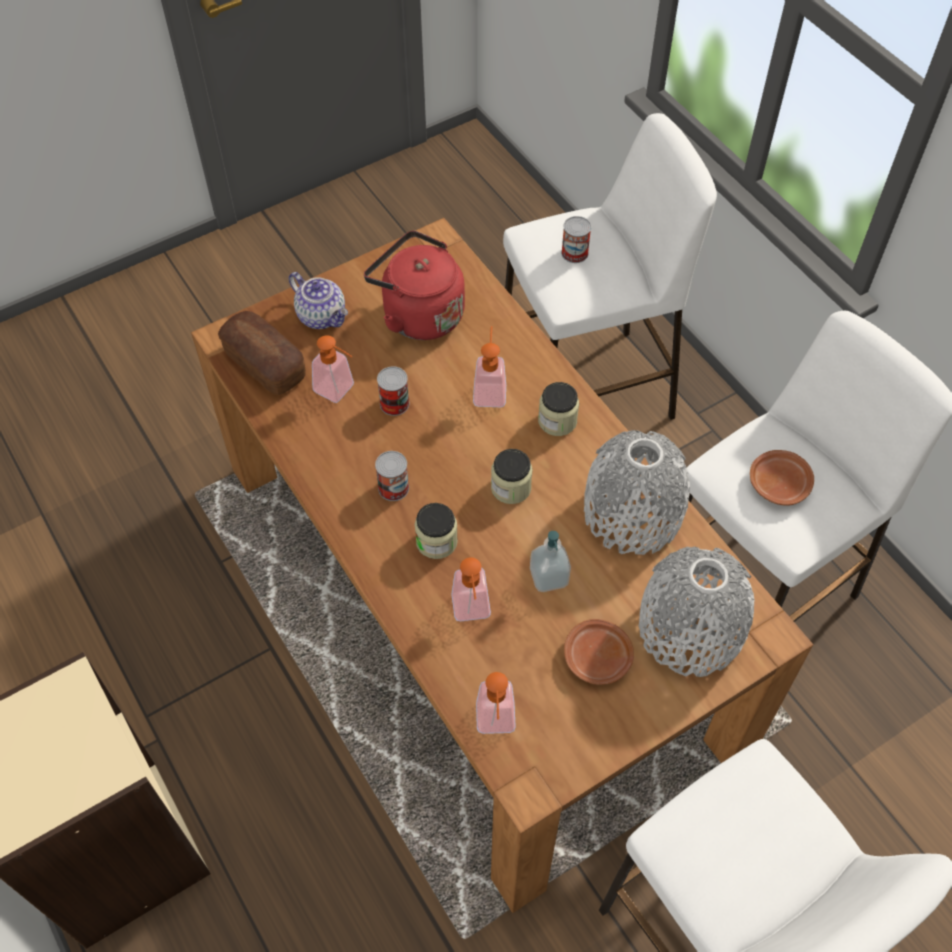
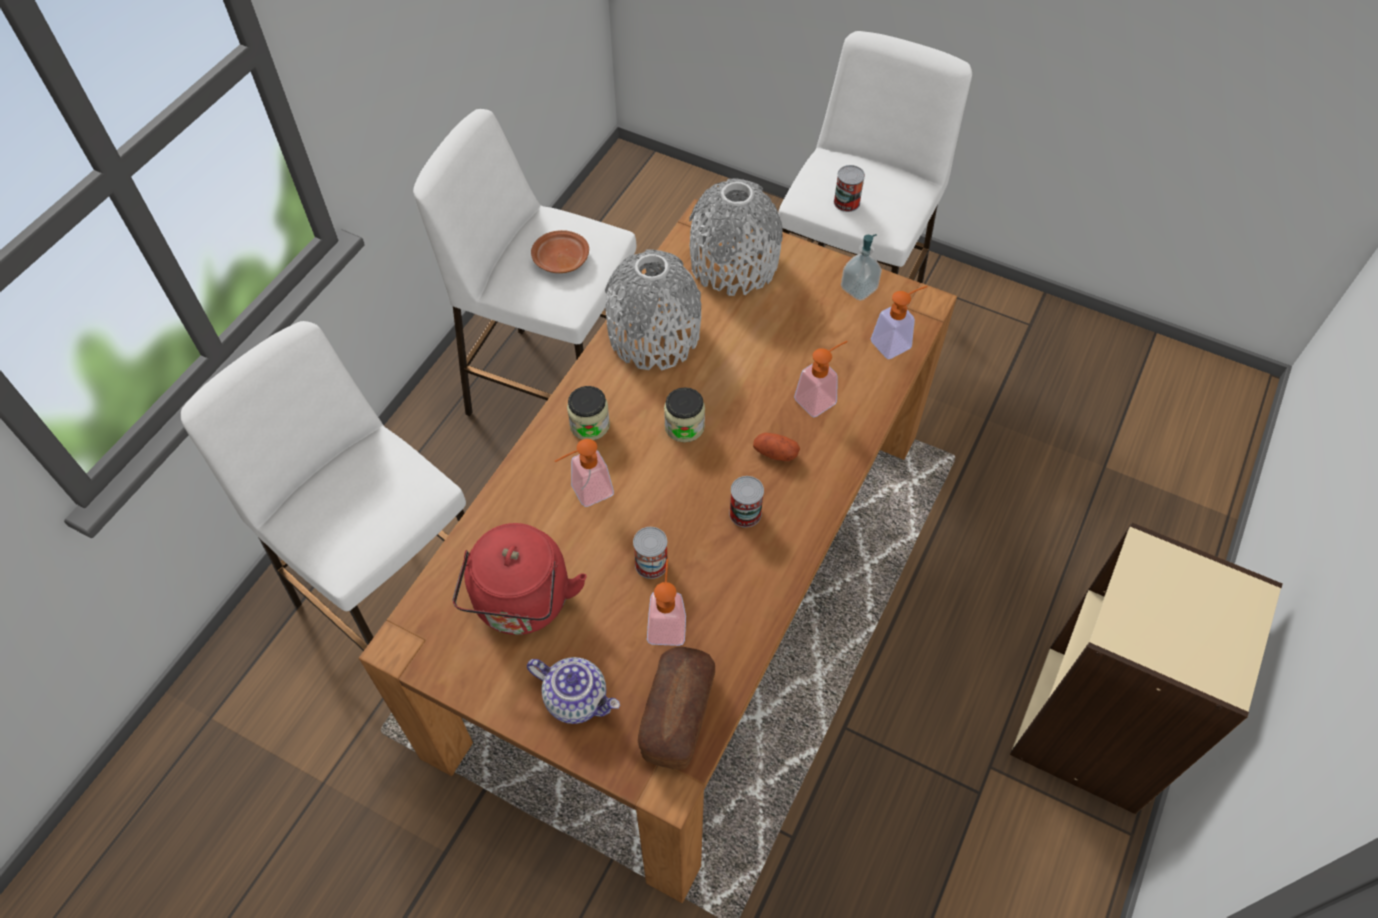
camera: 120 degrees left, 0 degrees up
(322, 316) = (577, 698): teapot -> teapot turned 105 degrees clockwise
(436, 541) = (775, 453): jar -> potato
(549, 577) = (752, 363): soap dispenser -> soap dispenser (858, 288)
(574, 253) = (356, 506): can -> can (846, 202)
(597, 658) = (797, 306): brown plate -> none

